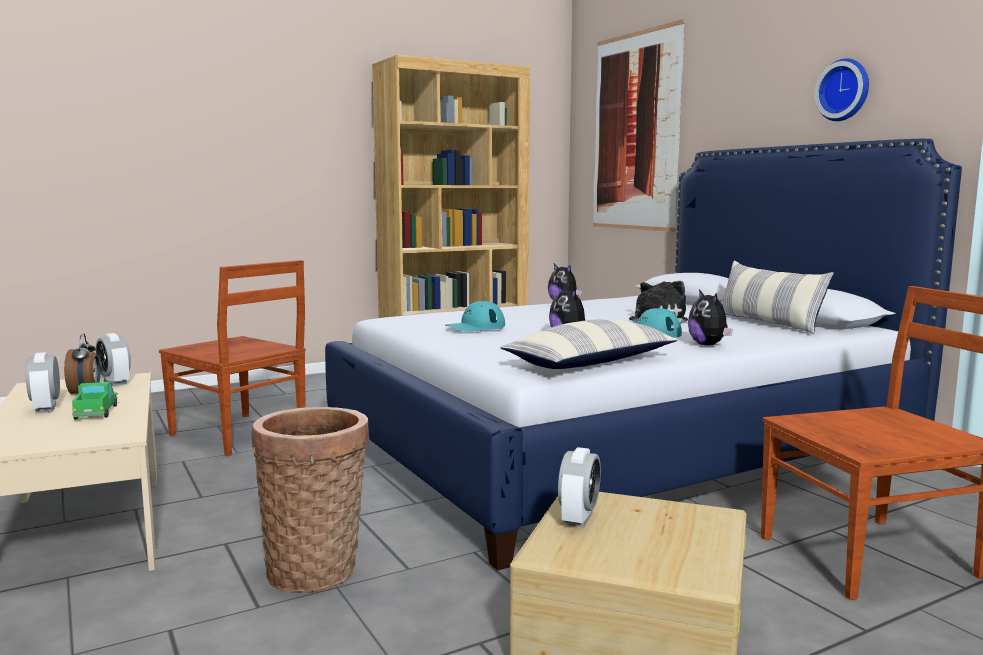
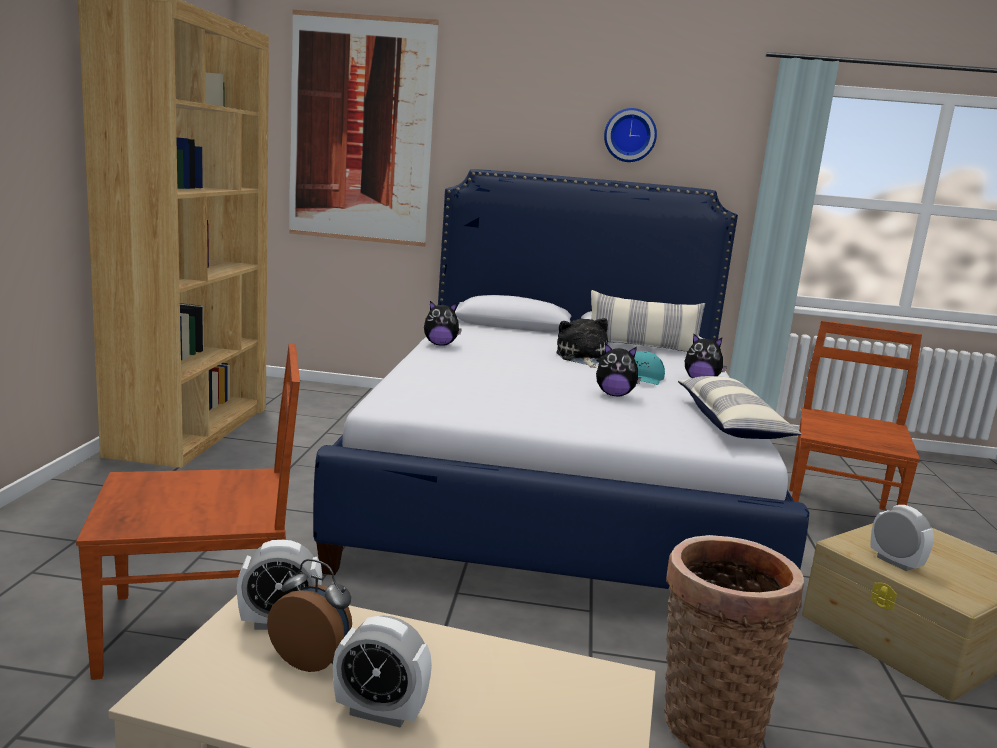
camera: 55 degrees left, 5 degrees up
(96, 412) = (461, 675): toy truck -> none
(475, 327) = (524, 399): turquoise cap -> none

